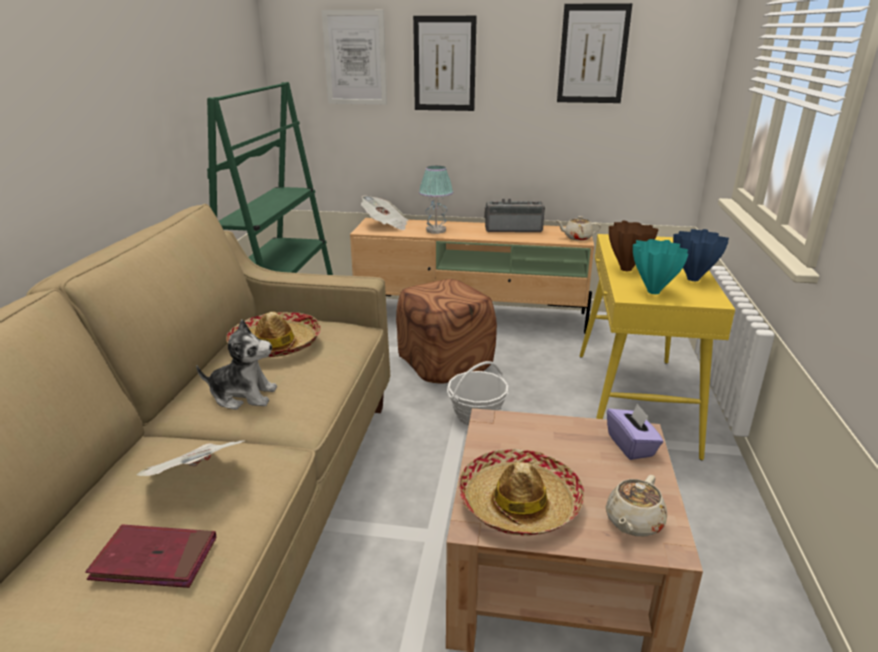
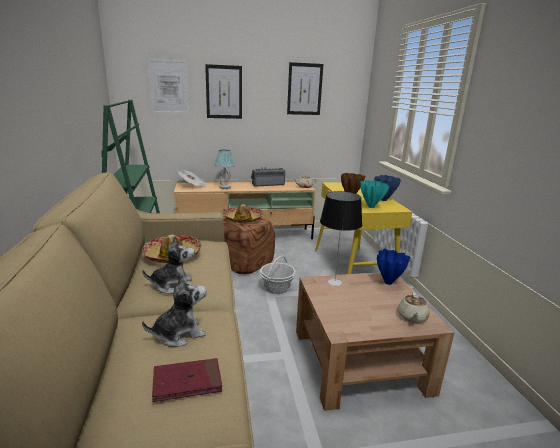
camera: 20 degrees left, 5 degrees down
(198, 478) = (179, 334): newspaper -> plush toy
(518, 503) = (354, 318): hat -> hat (242, 219)
(527, 428) = (334, 282): none -> table lamp
(631, 445) = (388, 283): purple tissue box -> blue vase

